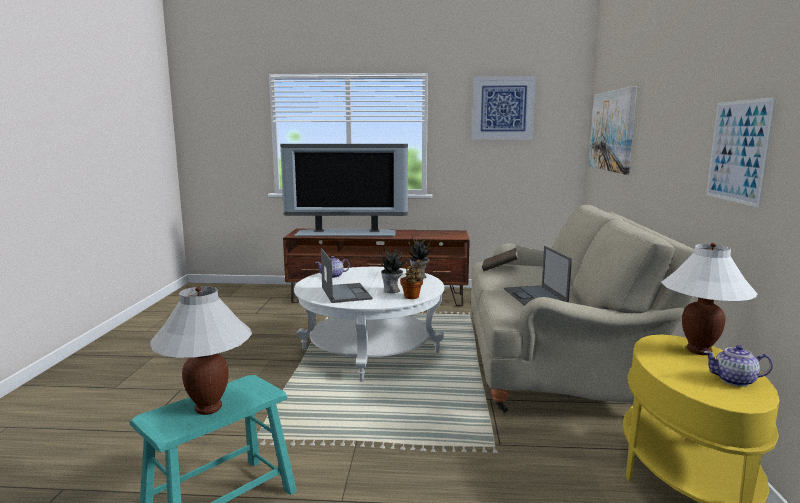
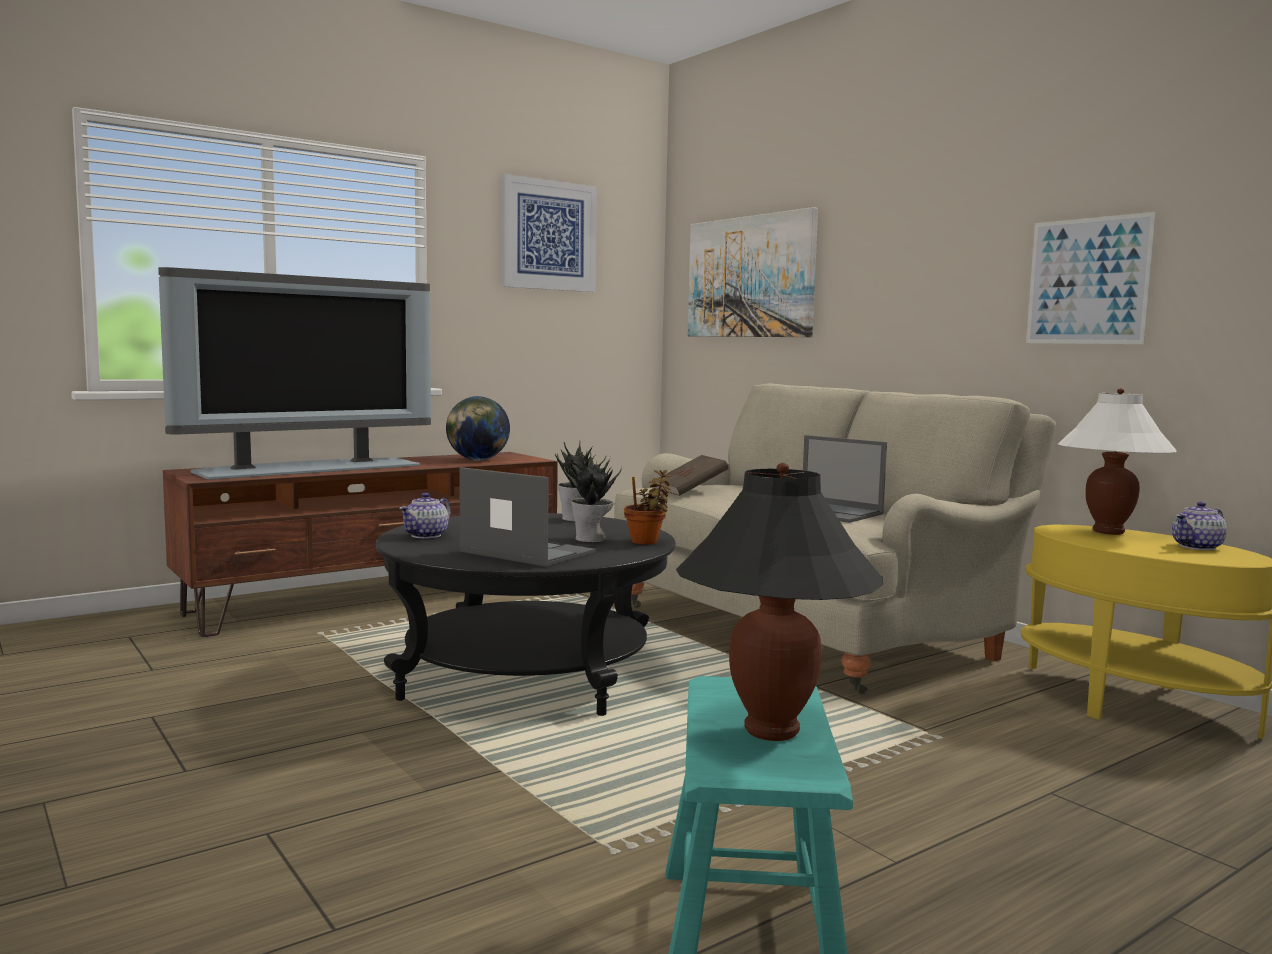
camera: 40 degrees left, 5 degrees down
(208, 408) = (771, 730): white table lamp -> black table lamp
(370, 351) = (527, 673): white coffee table -> black coffee table
(431, 235) = (477, 460): none -> globe

